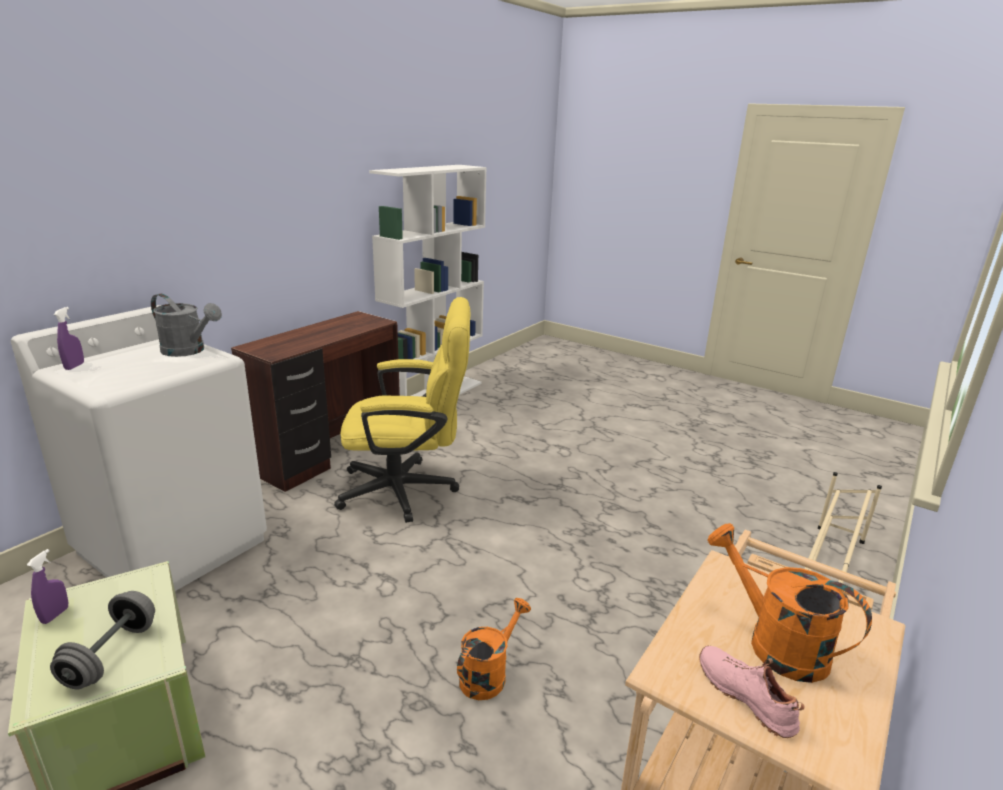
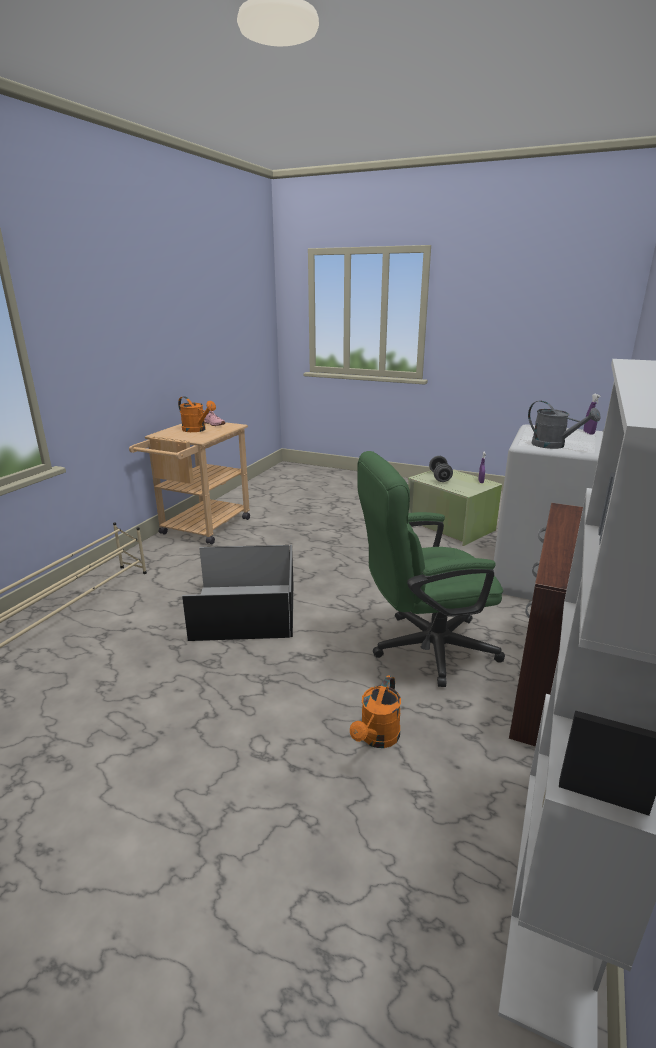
camera: 170 degrees right, 0 degrees up
(189, 351) = (554, 445): grey watering can -> grey watering can turned 150 degrees counterclockwise
(408, 490) = (422, 648): yellow office chair -> green office chair
(488, 674) = (302, 552): orange watering can -> orange watering can (377, 738)
(585, 561) = (244, 609): none -> black storage box

